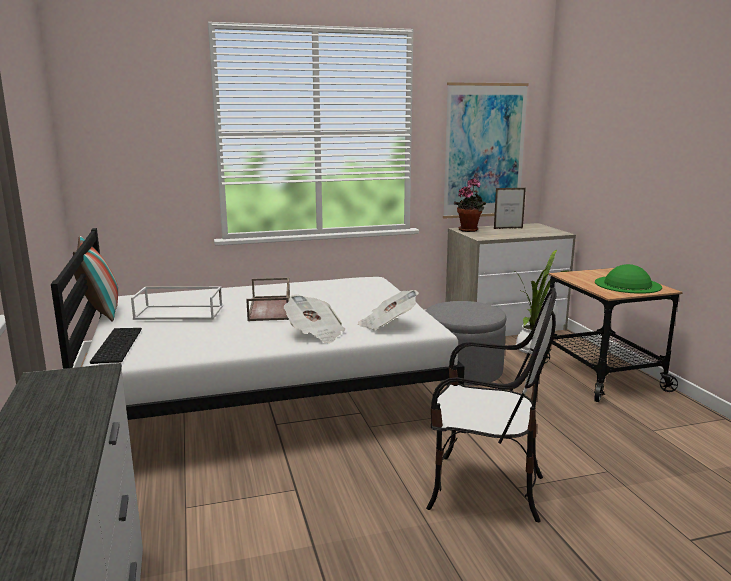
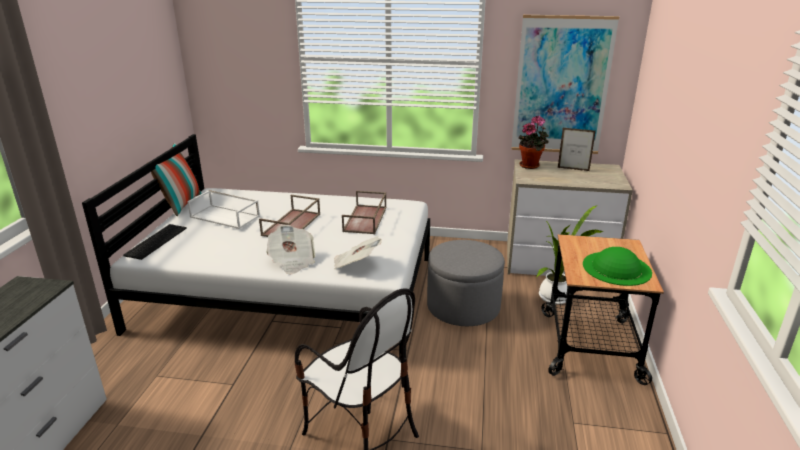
camera: 25 degrees right, 10 degrees up
(344, 294) = (366, 219): none -> brown tray

